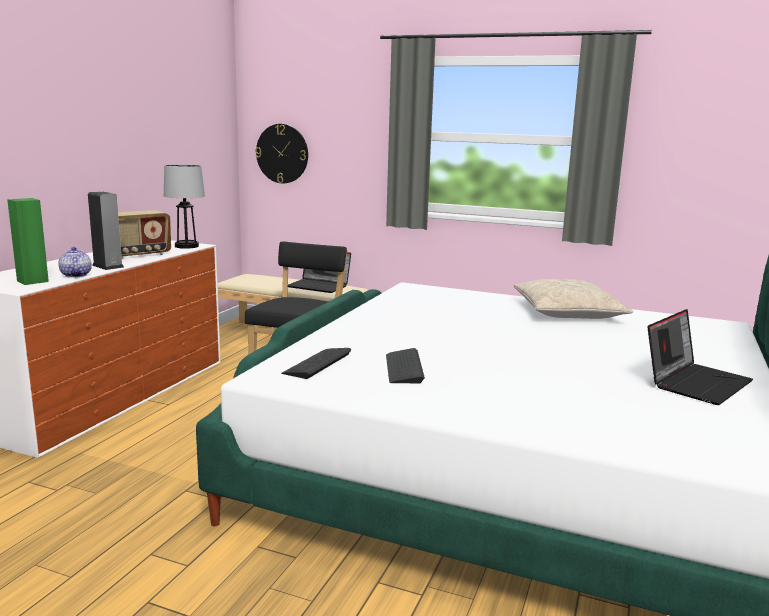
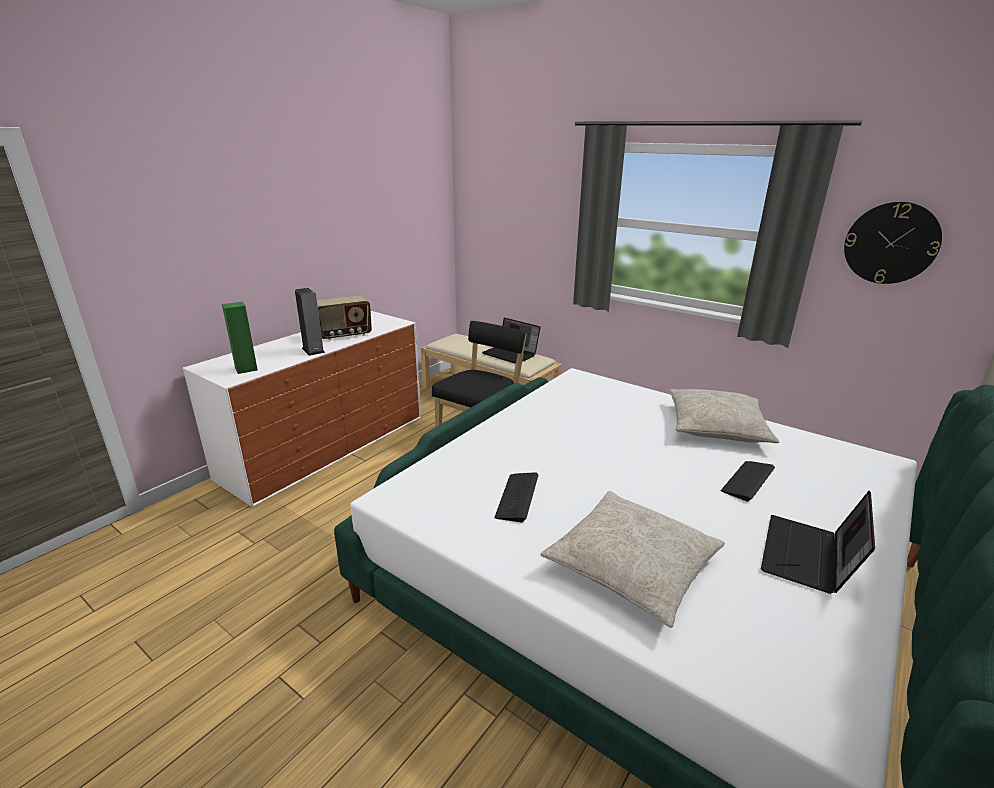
camera: 15 degrees right, 10 degrees up
(75, 275) = (282, 362): teapot -> none
(187, 246) = (390, 323): table lamp -> none
(282, 153) = (489, 229): wall clock -> wall clock (891, 243)
(317, 364) = (443, 482): keyboard -> keyboard (747, 481)
(545, 400) = (632, 565): none -> beige pillow
(695, 382) = (809, 557): laptop -> laptop turned 150 degrees clockwise

